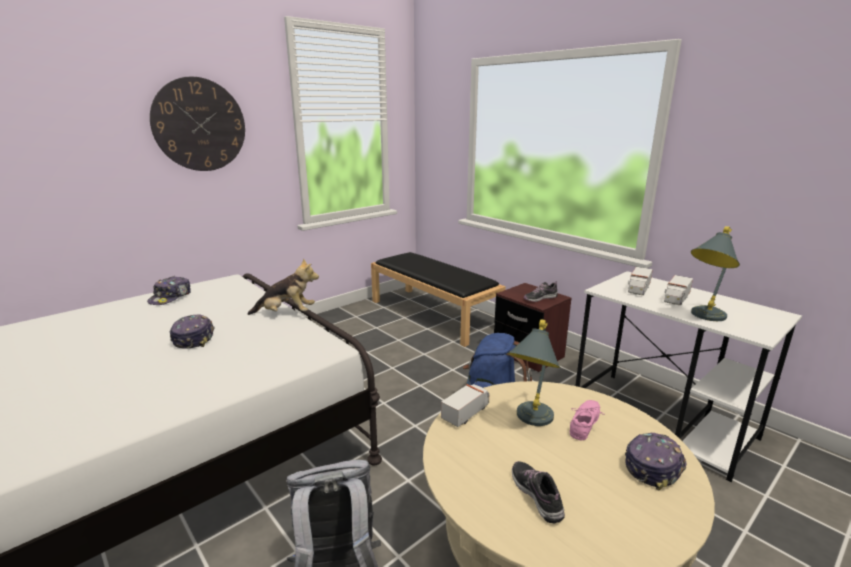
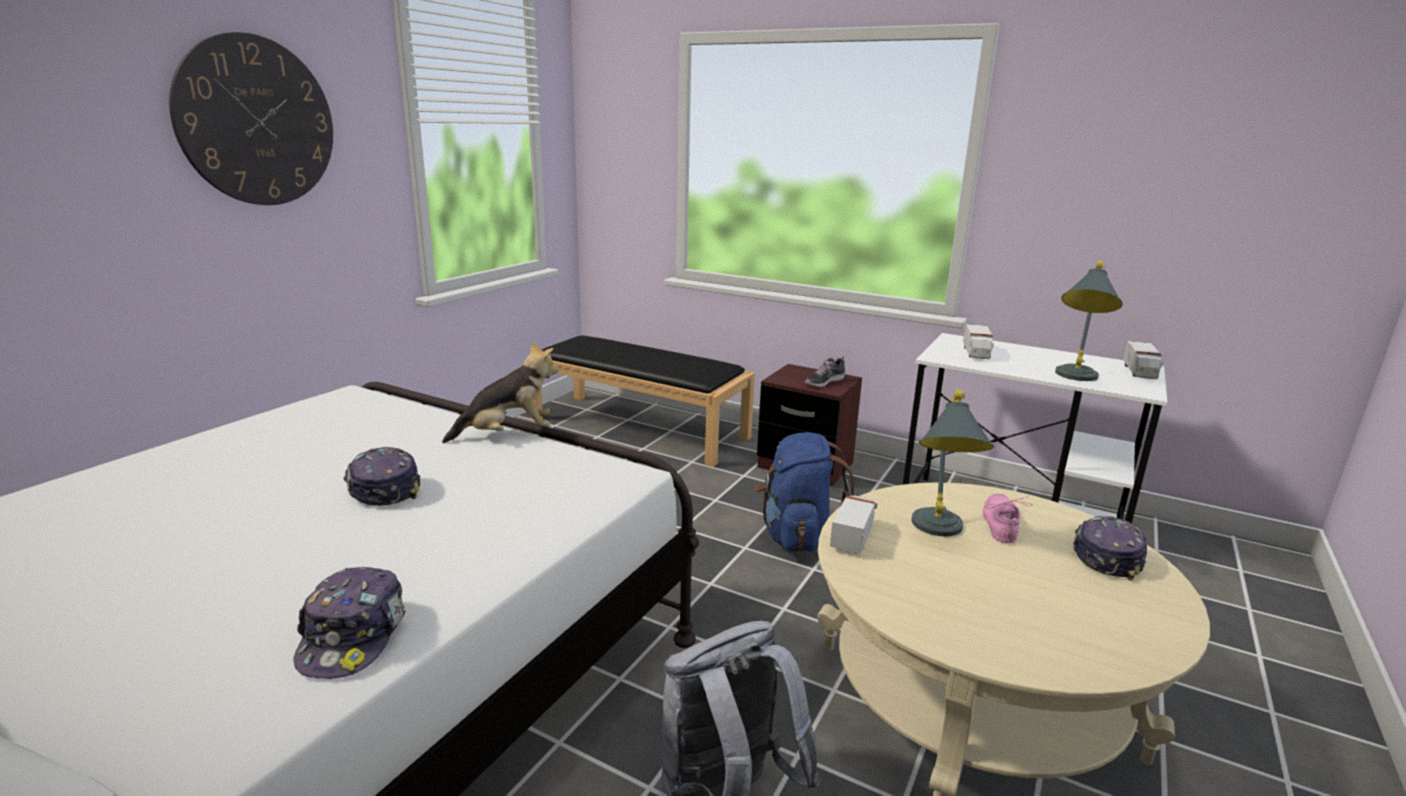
camera: 20 degrees left, 0 degrees up
(171, 297) = (266, 432): cap -> cap (354, 636)
(536, 495) = (1013, 613): shoe -> none
(676, 299) = (1027, 360): toy truck -> toy truck (1139, 372)

